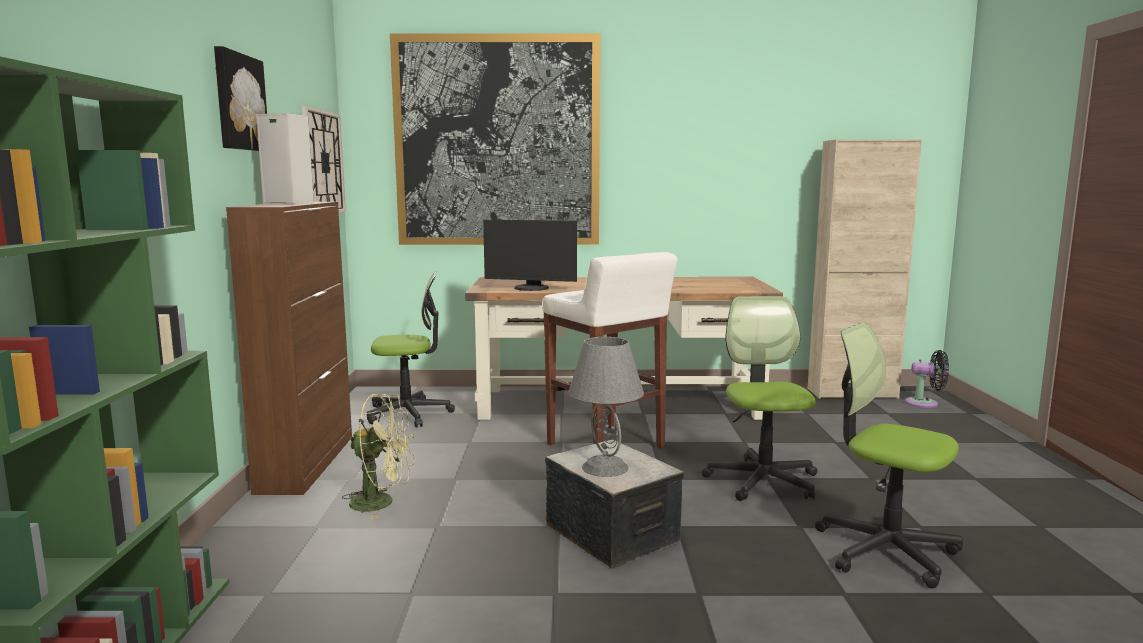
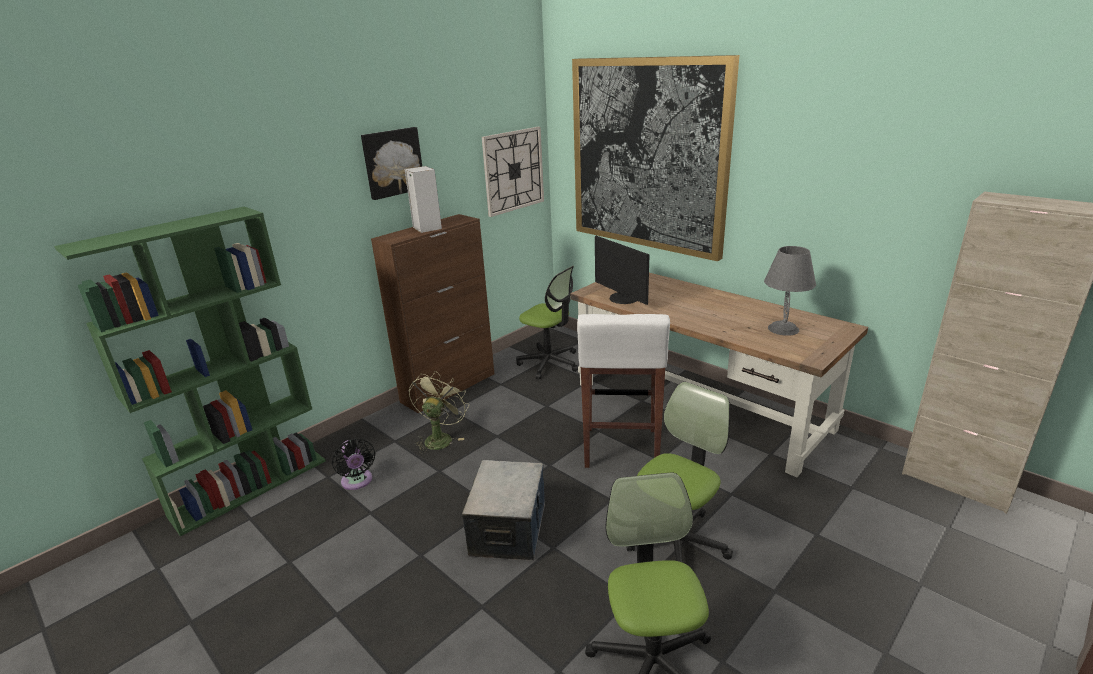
camera: 45 degrees right, 15 degrees up
(382, 503) = (440, 438): green fan -> green fan turned 120 degrees counterclockwise
(606, 467) = (494, 488): grey table lamp -> grey table lamp (783, 329)
(925, 403) = (1028, 535): black fan -> black fan (357, 482)

